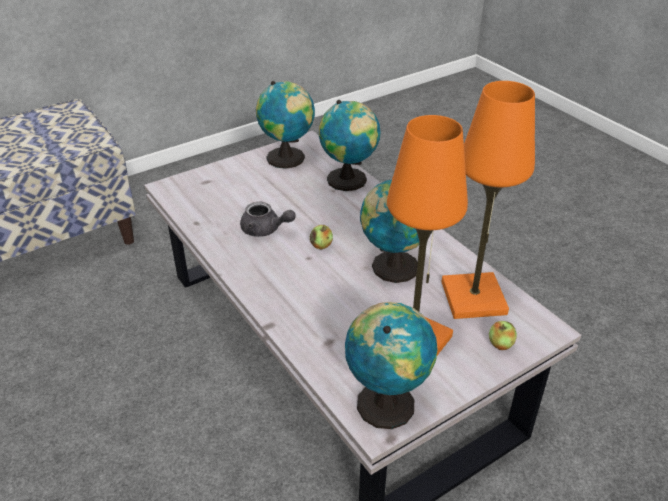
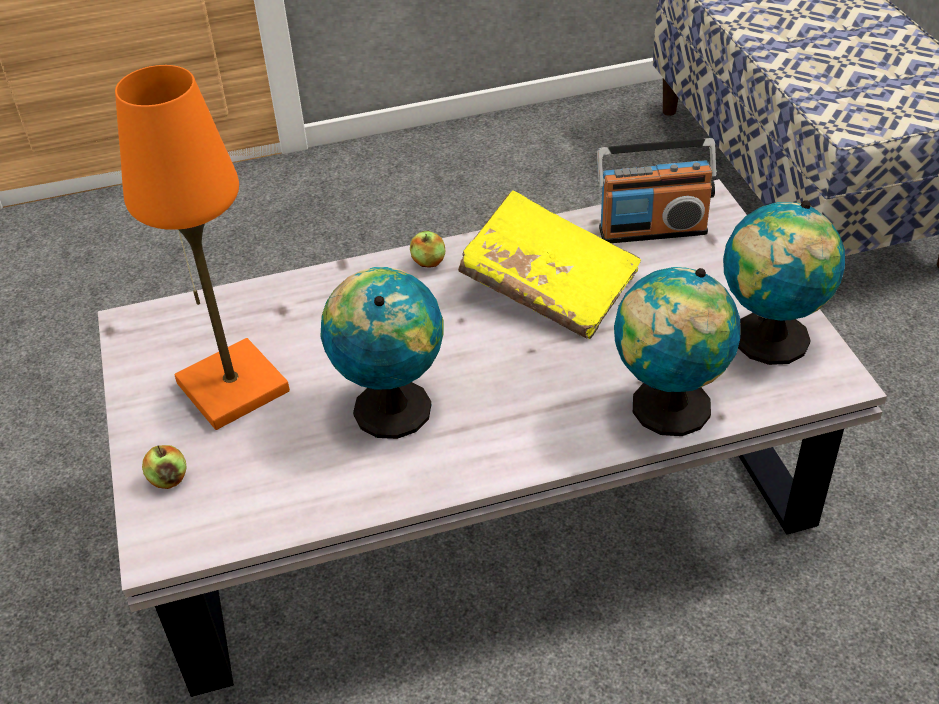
camera: 110 degrees right, 5 degrees up
(201, 201) = (652, 230): none -> radio
(265, 230) = (549, 285): grey teapot -> yellow book
(321, 245) = (484, 338): apple -> apple (428, 262)
(386, 401) = (158, 339): globe -> none
(473, 298) = (273, 482): orange table lamp -> none

